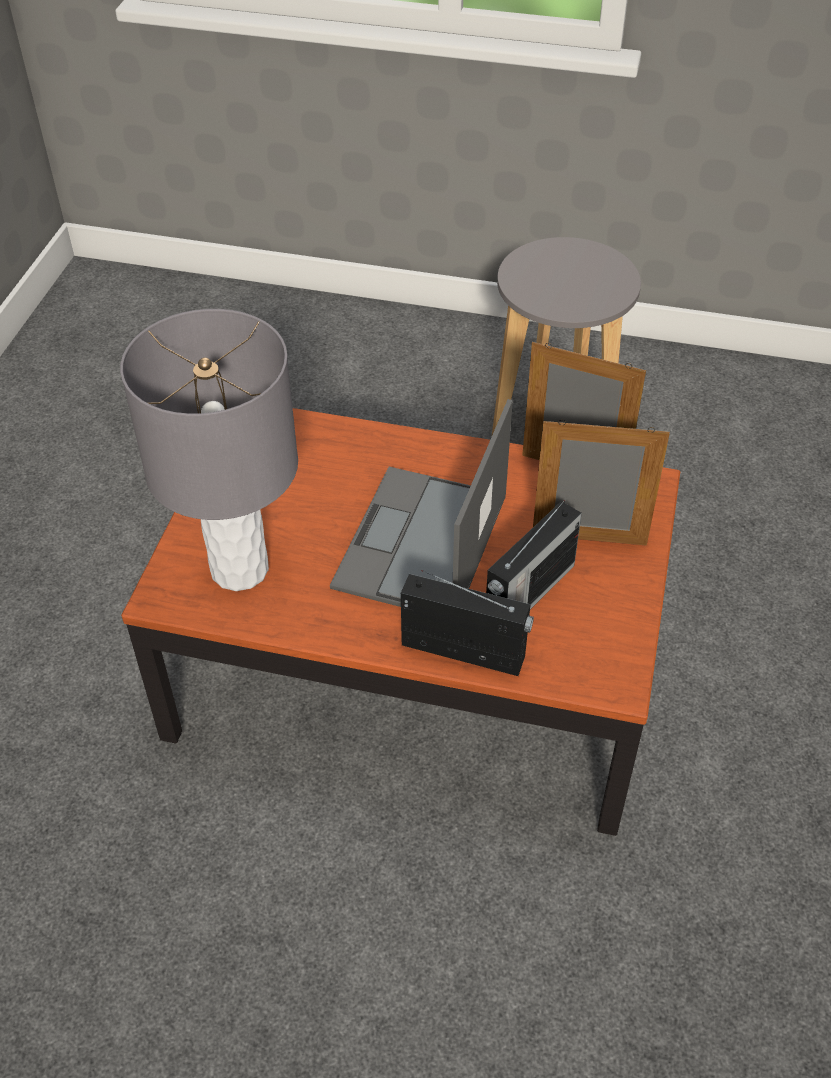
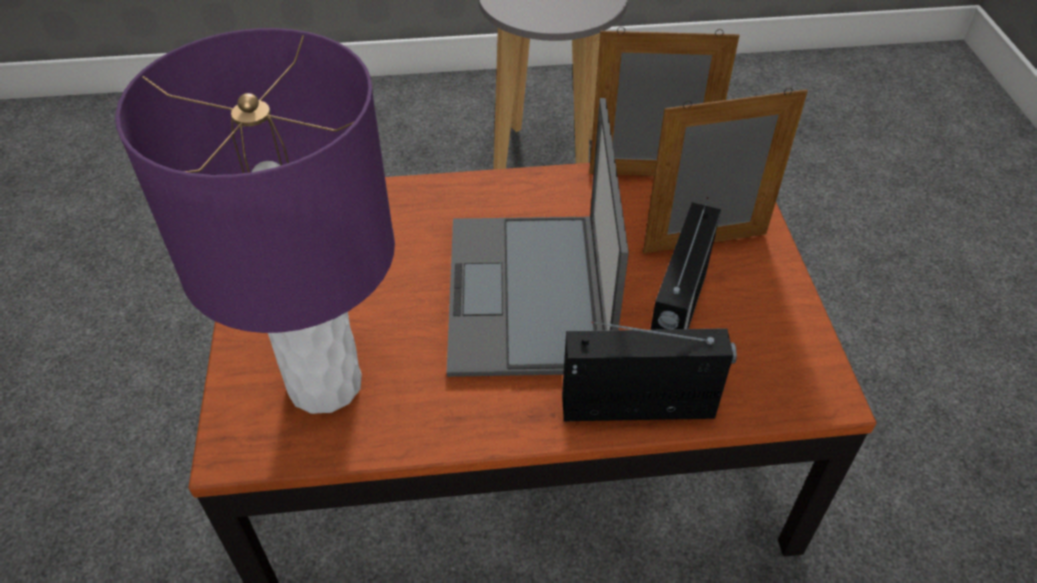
camera: 20 degrees left, 0 degrees up
(238, 569) = (323, 383): grey table lamp -> purple table lamp

